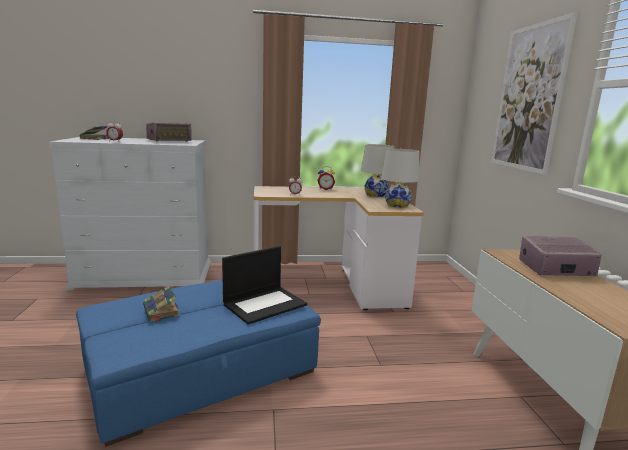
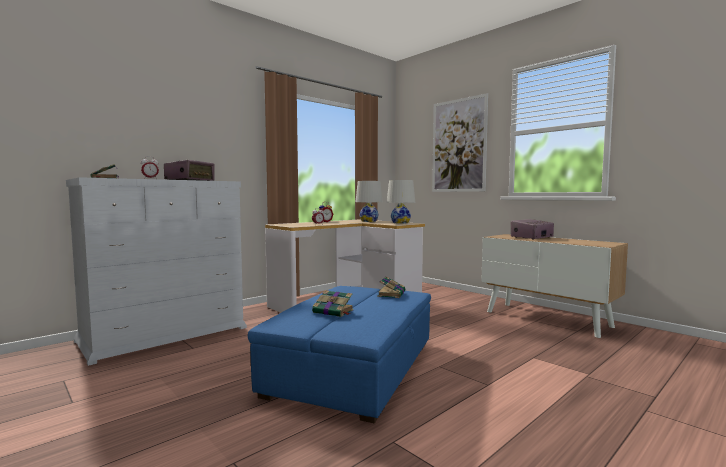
camera: 35 degrees left, 10 degrees down
(265, 304) = (391, 294): laptop -> book

